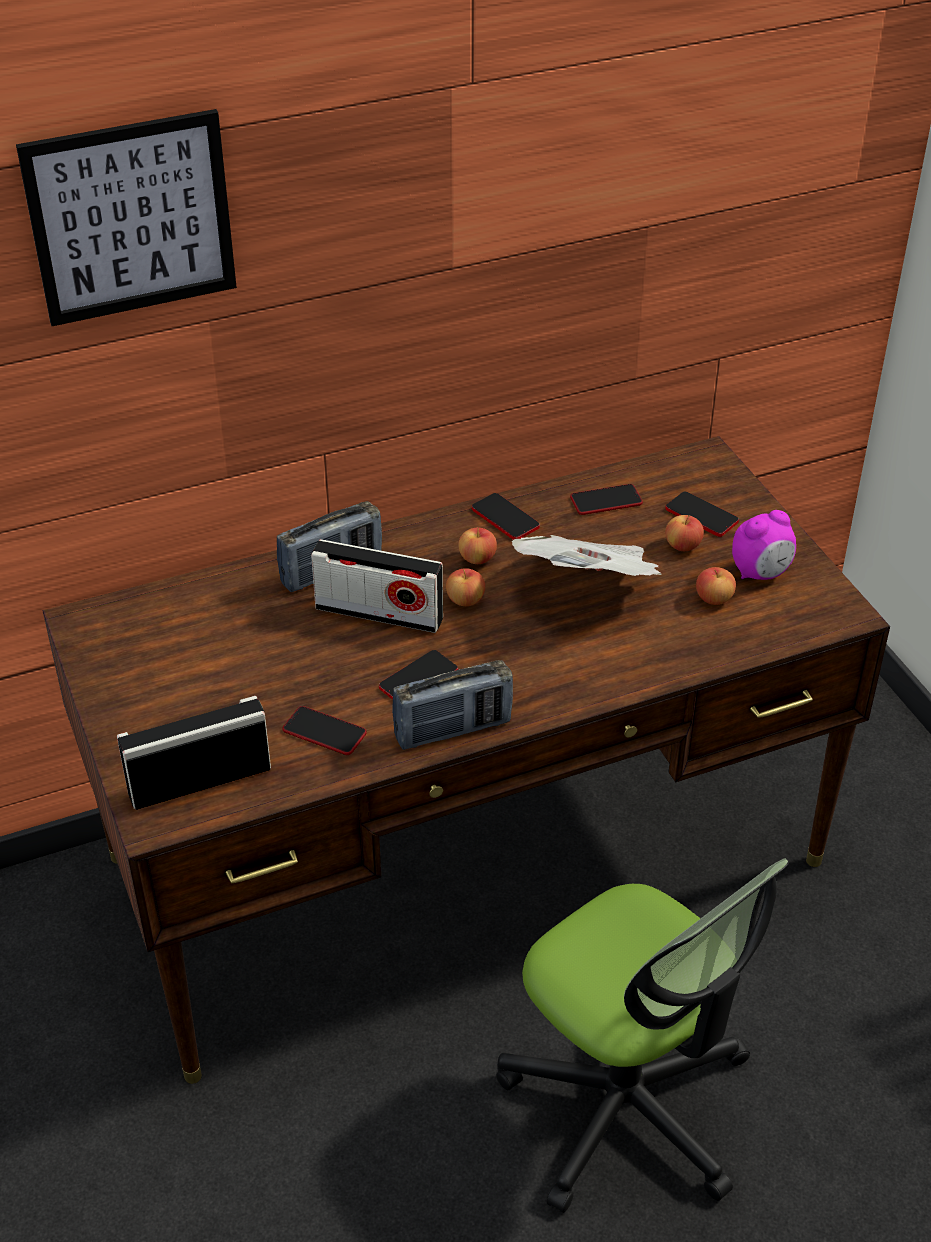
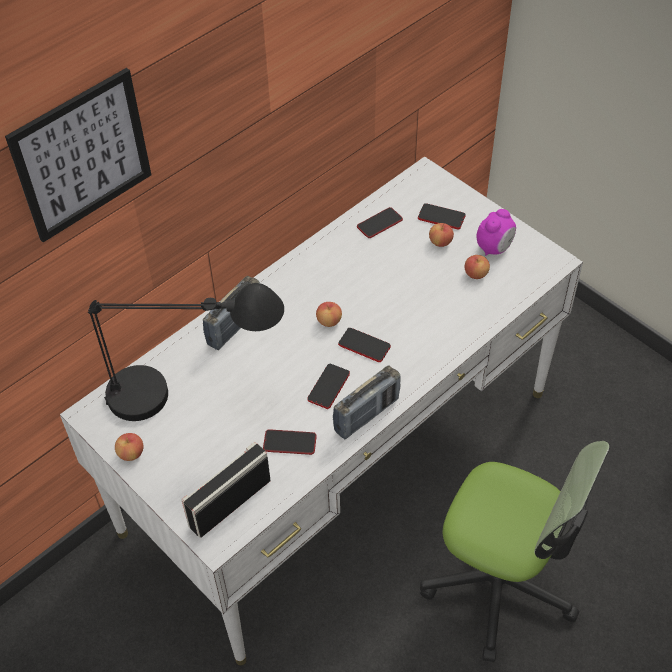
camera: 20 degrees left, 10 degrees up
(226, 637) = (192, 395): none -> black table lamp
(379, 613) = (280, 347): radio -> none
(465, 859) = (338, 461): brown desk -> white desk
(477, 558) = (321, 289): apple -> apple (131, 453)
(505, 518) = (324, 254): phone -> phone (364, 345)
(590, 585) = (399, 287): newspaper -> none

